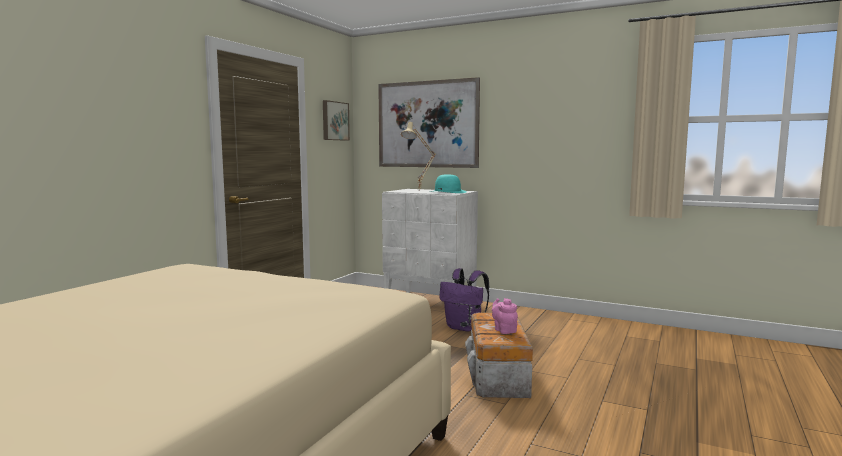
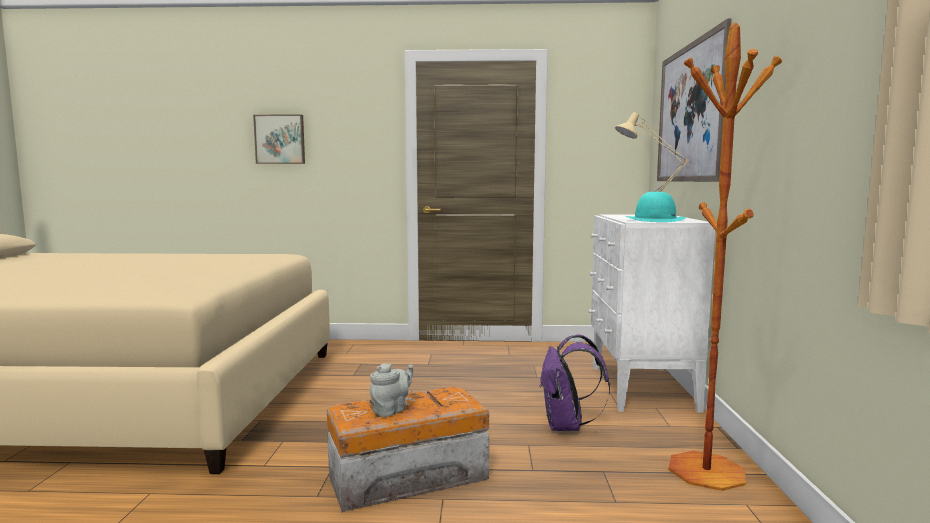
camera: 65 degrees right, 0 degrees up
(334, 121) = (605, 121): picture -> picture (280, 139)
(504, 330) = (391, 410): pink teapot -> grey teapot
(536, 316) = (706, 470): none -> orange clothes rack

